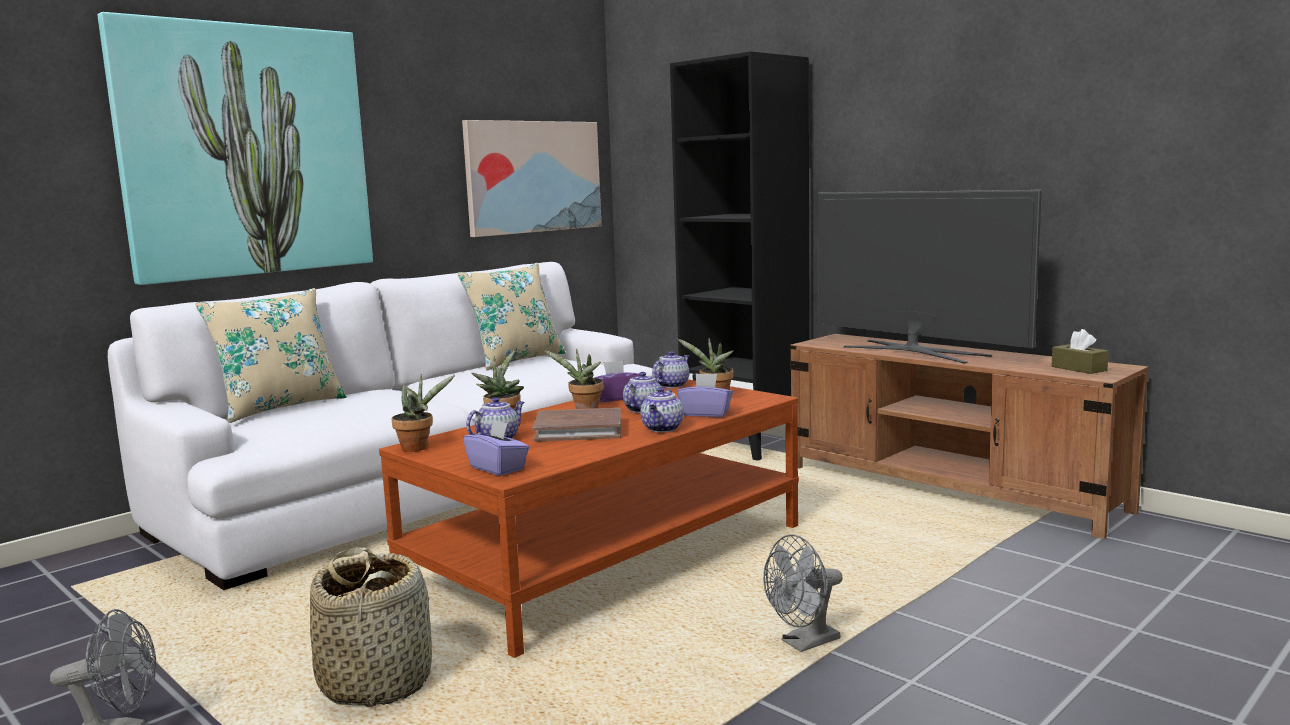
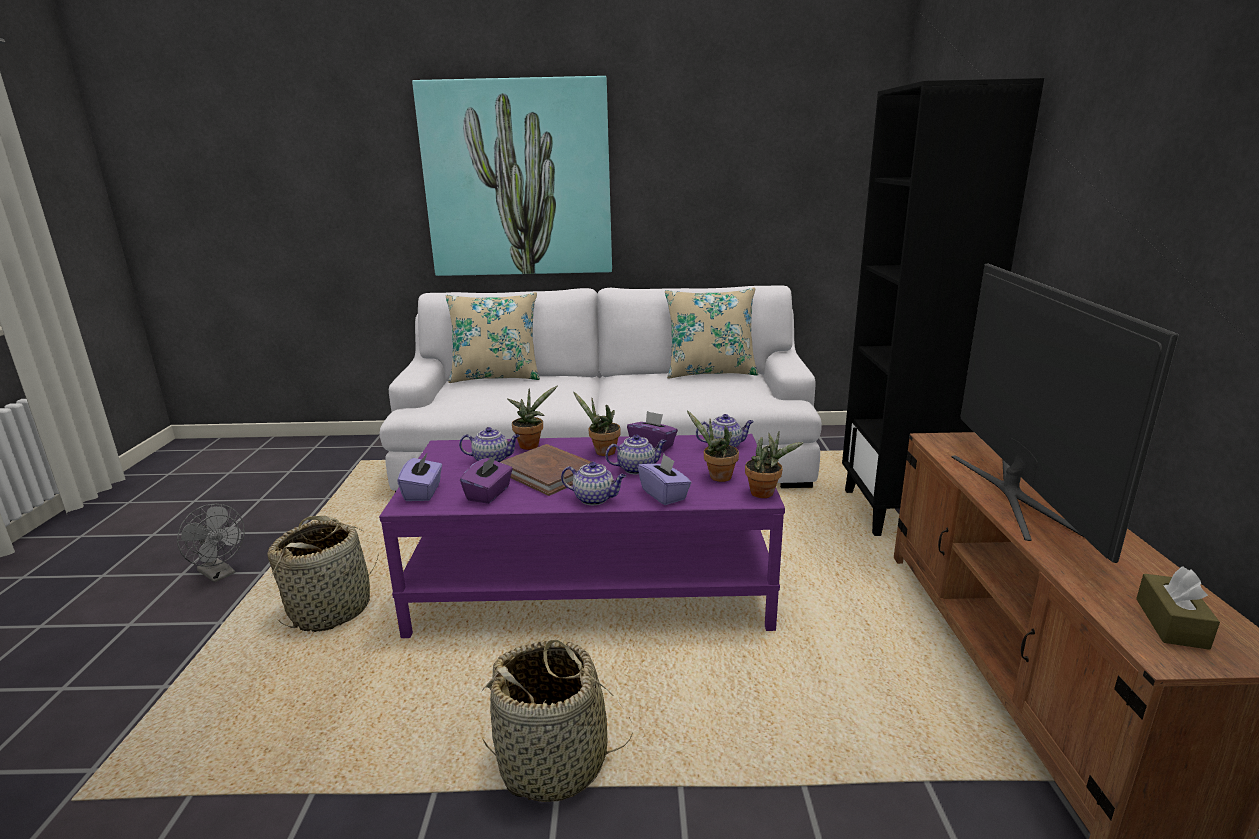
camera: 45 degrees right, 10 degrees up
(418, 447) = (443, 449): potted plant -> potted plant (766, 493)
(533, 177) = (792, 201): picture -> none
(565, 451) = (489, 494): none -> purple tissue box
(611, 559) = (593, 584): brown coffee table -> purple coffee table
(662, 429) = (595, 499): teapot -> teapot turned 135 degrees counterclockwise
(804, 644) = (554, 763): grey fan -> basket

